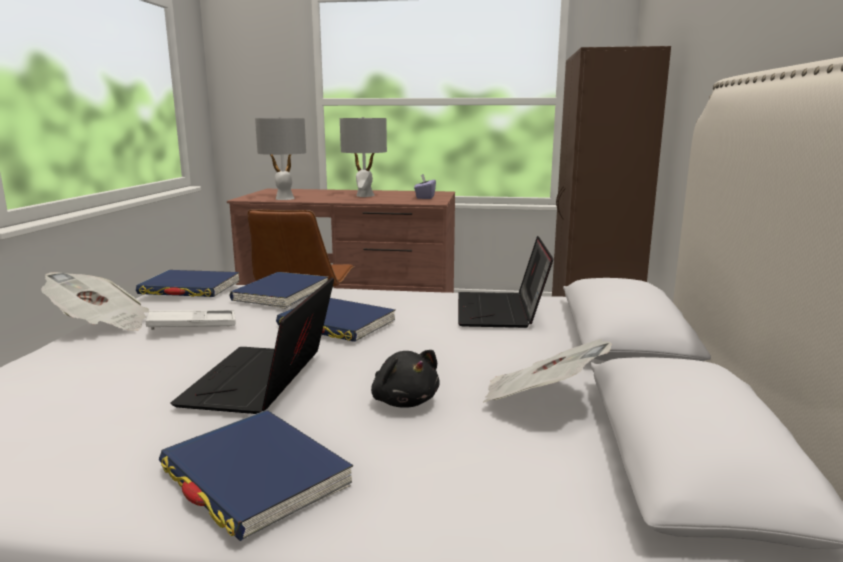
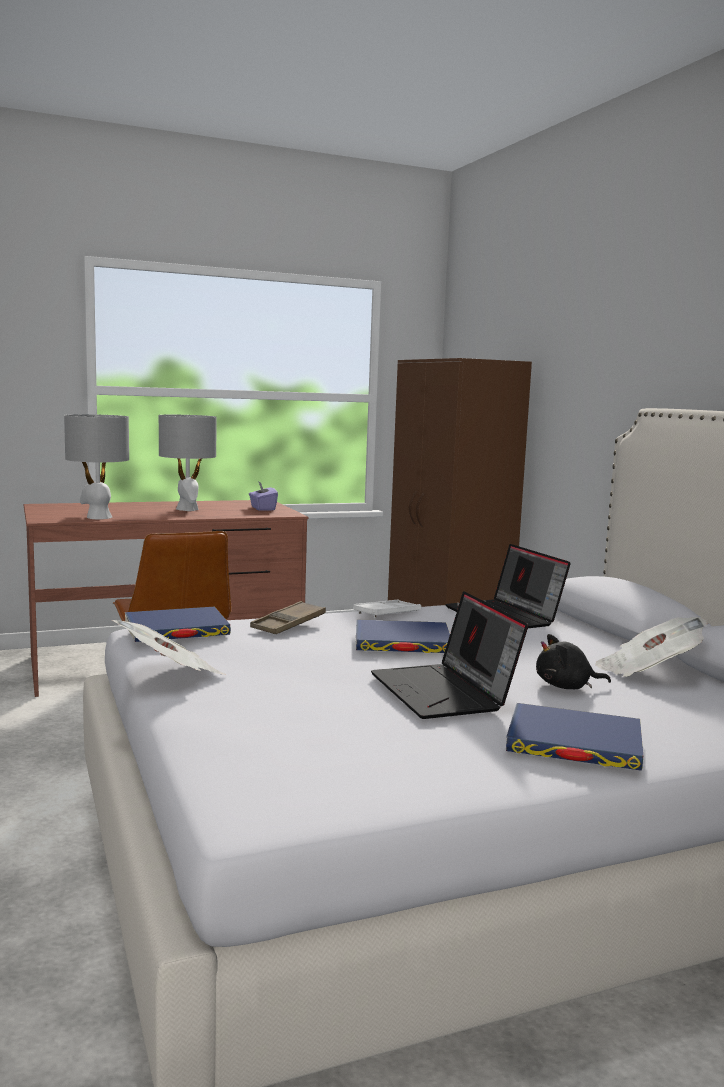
camera: 30 degrees left, 5 degrees down
(192, 325) = (276, 661): white tray -> white tray (387, 613)
(281, 294) = (288, 624): blue book -> brown tray
(404, 401) = (566, 686): black plush toy -> black plush toy turned 150 degrees clockwise

